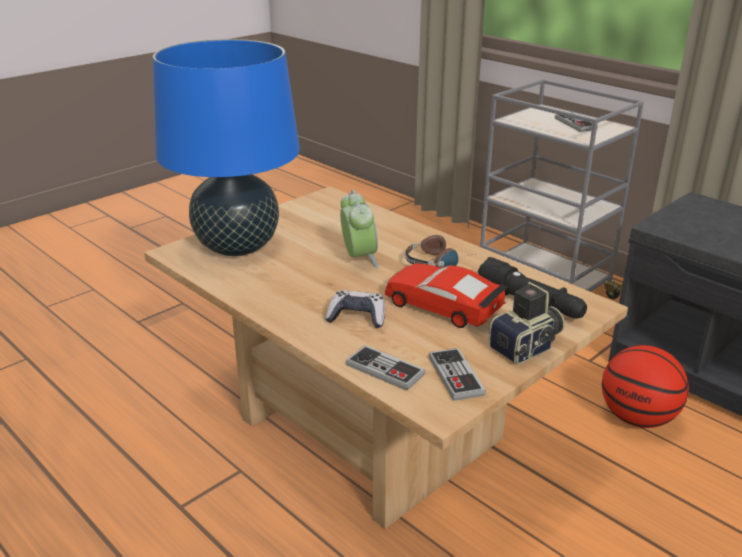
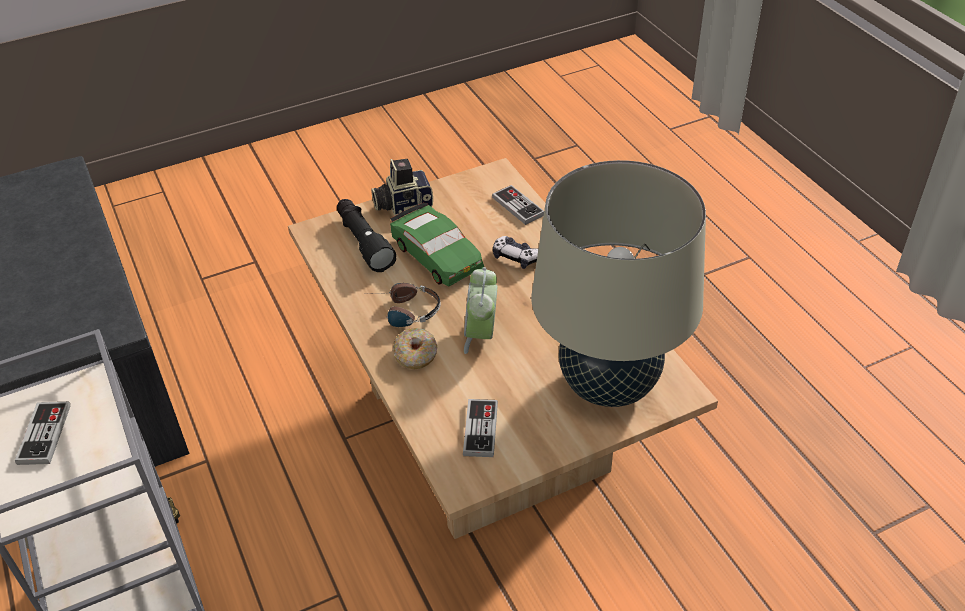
camera: 160 degrees left, 15 degrees up
(237, 247) = (608, 384): blue table lamp -> beige table lamp
(405, 240) = (416, 355): none -> donut
(444, 306) = (437, 255): red toy car -> green toy car
(455, 376) = (471, 193): game controller -> game controller (480, 429)
(637, 418) = (235, 381): basketball -> none

